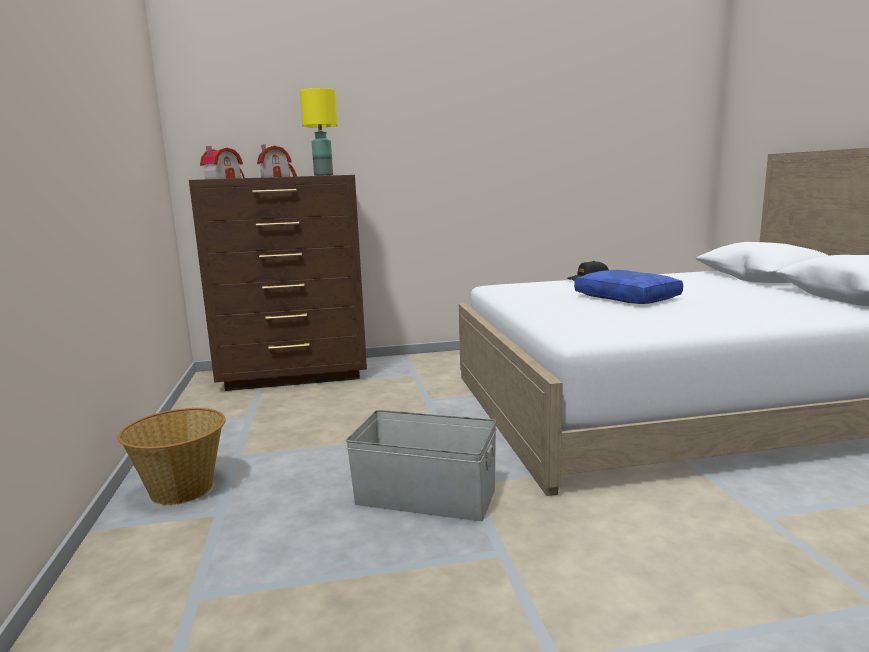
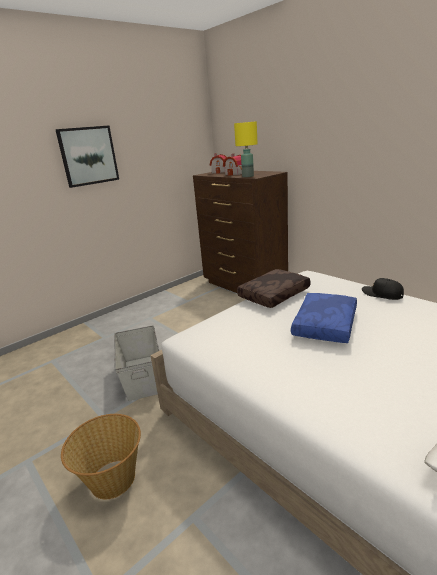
camera: 60 degrees right, 10 degrees up
(62, 95) = (88, 156): none -> picture
(182, 490) = (117, 322): basket -> basket (112, 479)
(525, 300) = (274, 295): none -> brown pillow

